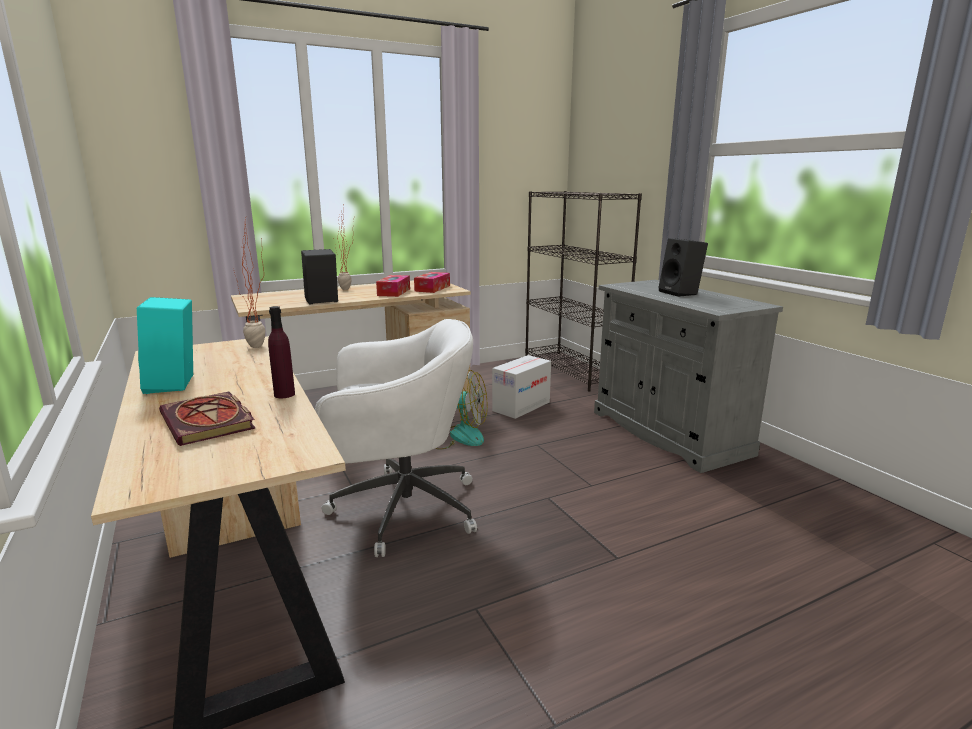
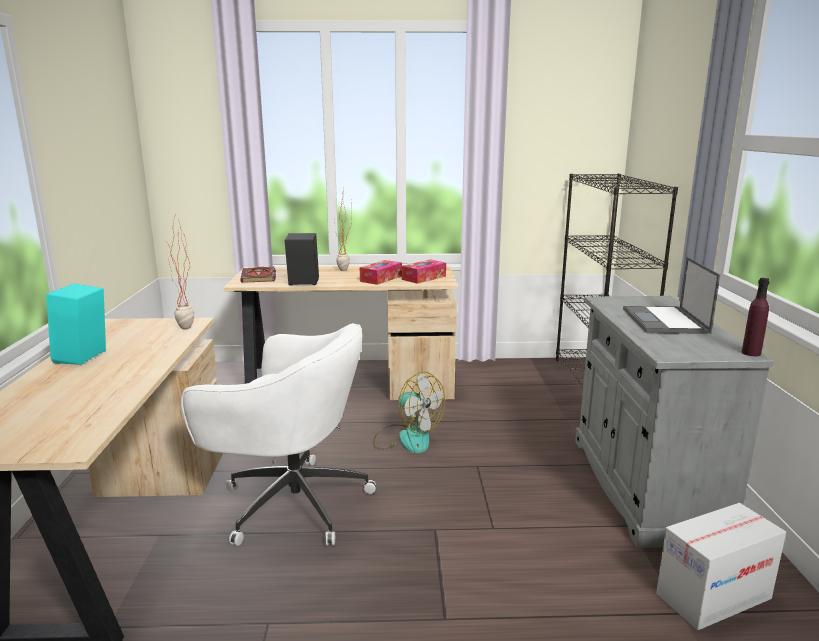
camera: 25 degrees right, 0 degrees up
(210, 422) = (56, 400): book -> book (259, 277)
(284, 394) = (137, 383): purple bottle -> purple bottle (751, 353)
(521, 406) = (500, 417): cardboard box -> cardboard box (713, 596)
(681, 293) = (665, 321): black speaker -> laptop

